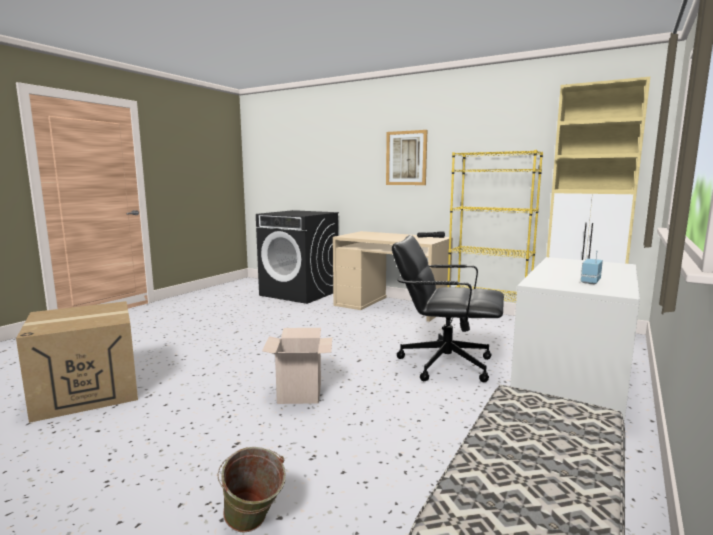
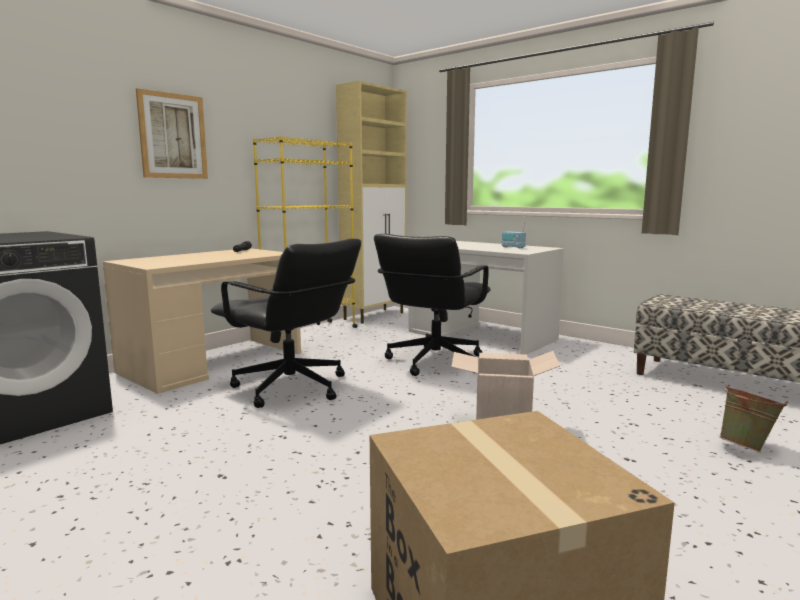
camera: 80 degrees left, 0 degrees up
(353, 328) = (291, 388): none -> black office chair

